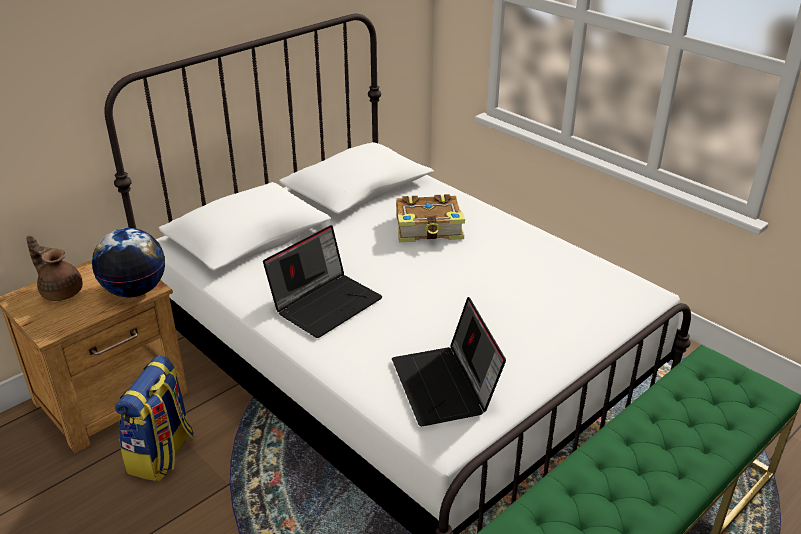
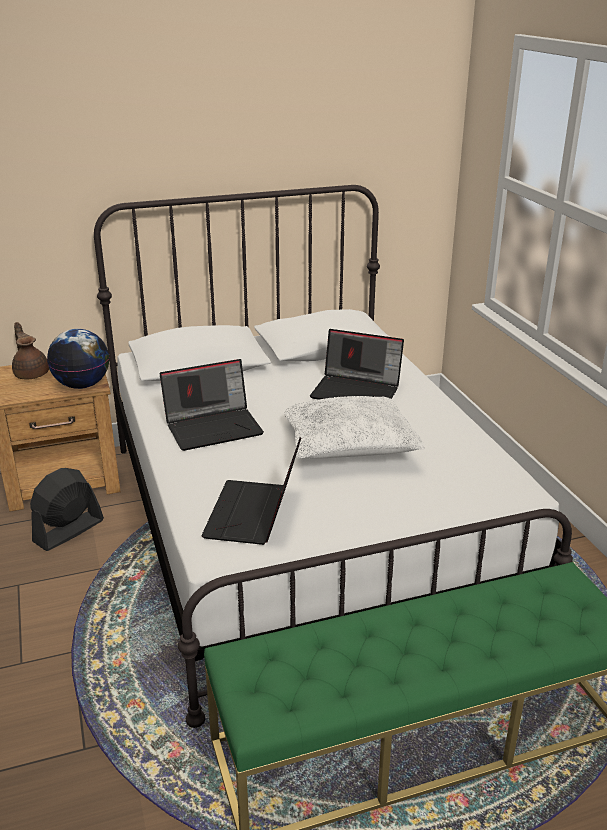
camera: 25 degrees right, 5 degrees down
(162, 454) = (68, 531): backpack -> black fan
(429, 229) = (357, 391): book -> laptop
(471, 289) = (349, 446): none -> white pillow

